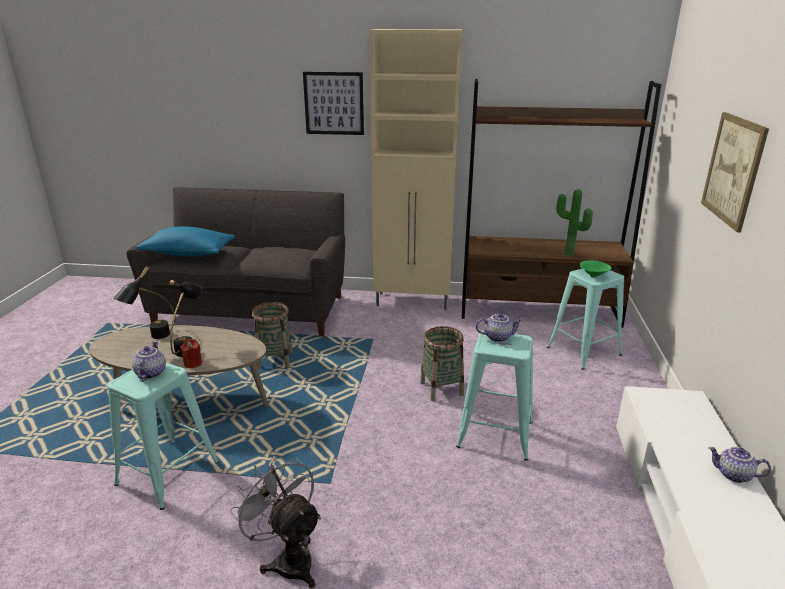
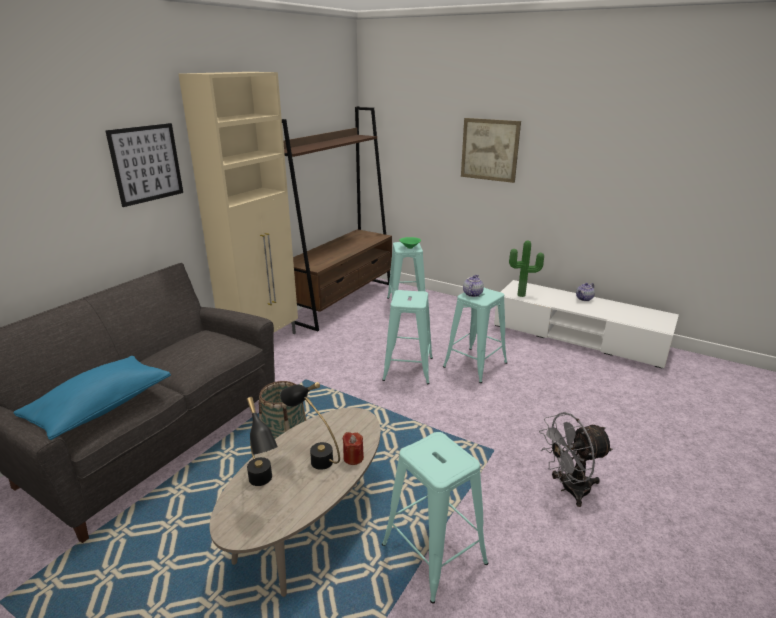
camera: 65 degrees left, 0 degrees up
(150, 373) = (433, 454): teapot -> none
(441, 388) = (408, 369): basket -> turquoise stool
(568, 254) = (358, 246): potted plant -> potted plant (522, 295)

